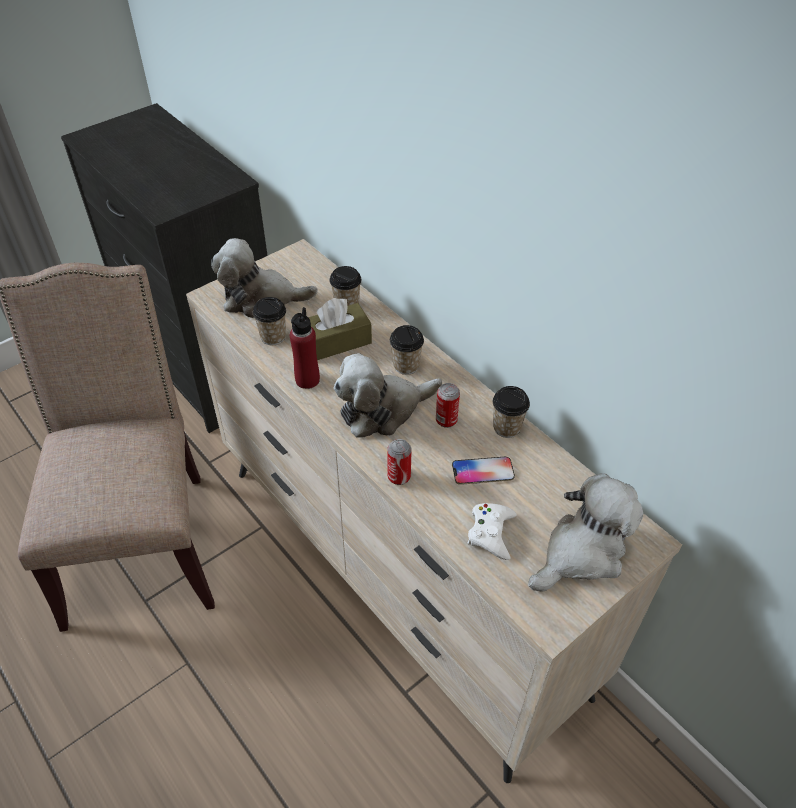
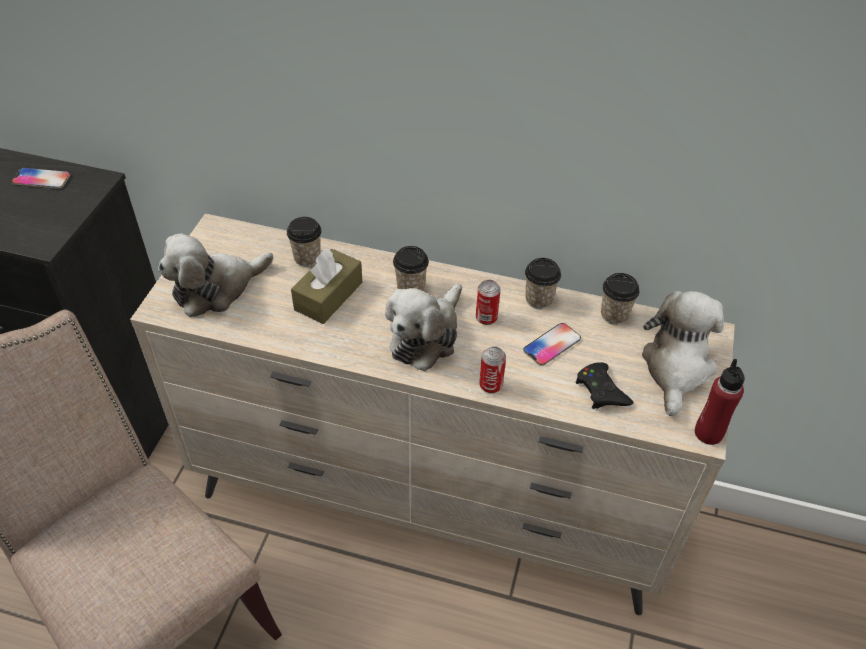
camera: 35 degrees left, 0 degrees up
(201, 165) = (41, 179): none -> phone
(273, 337) = (263, 319): cup -> cup (614, 315)
(307, 380) = (333, 343): red bottle -> red bottle (708, 433)
(491, 533) = (601, 390): white game controller -> black game controller

